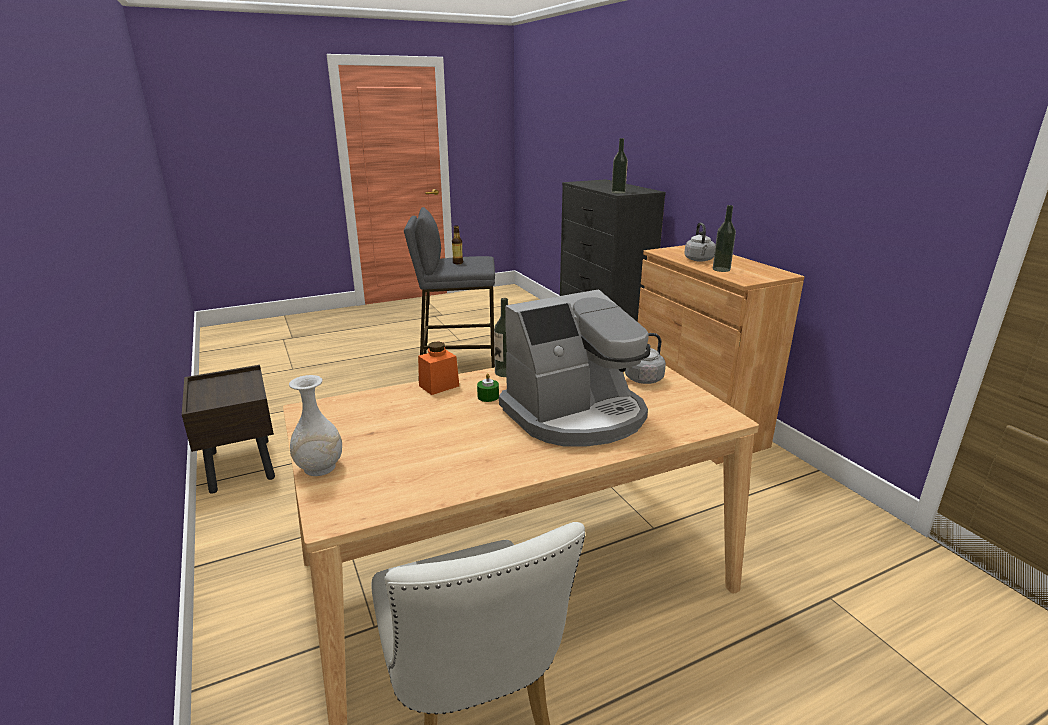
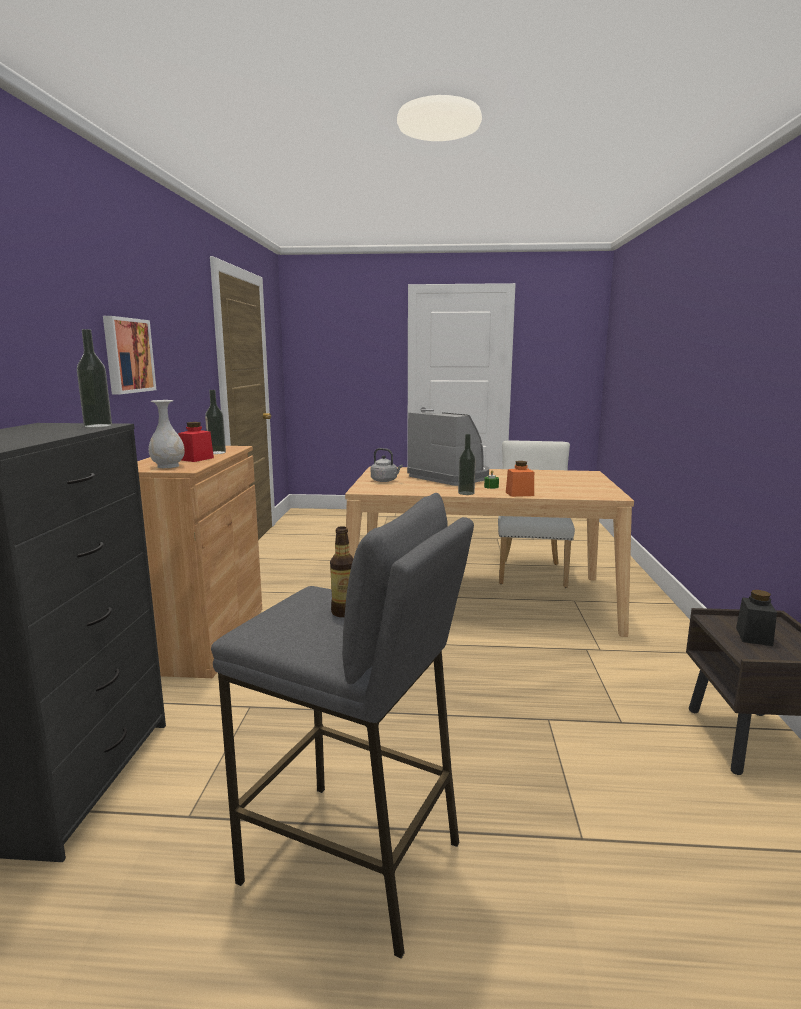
camera: 150 degrees left, 10 degrees down
(232, 390) = (754, 636): none -> black jar
(319, 468) = (599, 481): white vase -> white vase (168, 466)
(576, 415) = (450, 477): coffee machine -> coffee machine turned 45 degrees clockwise
(699, 260) = (196, 459): grey kettle -> red jar
(763, 163) = (127, 355): none -> picture

